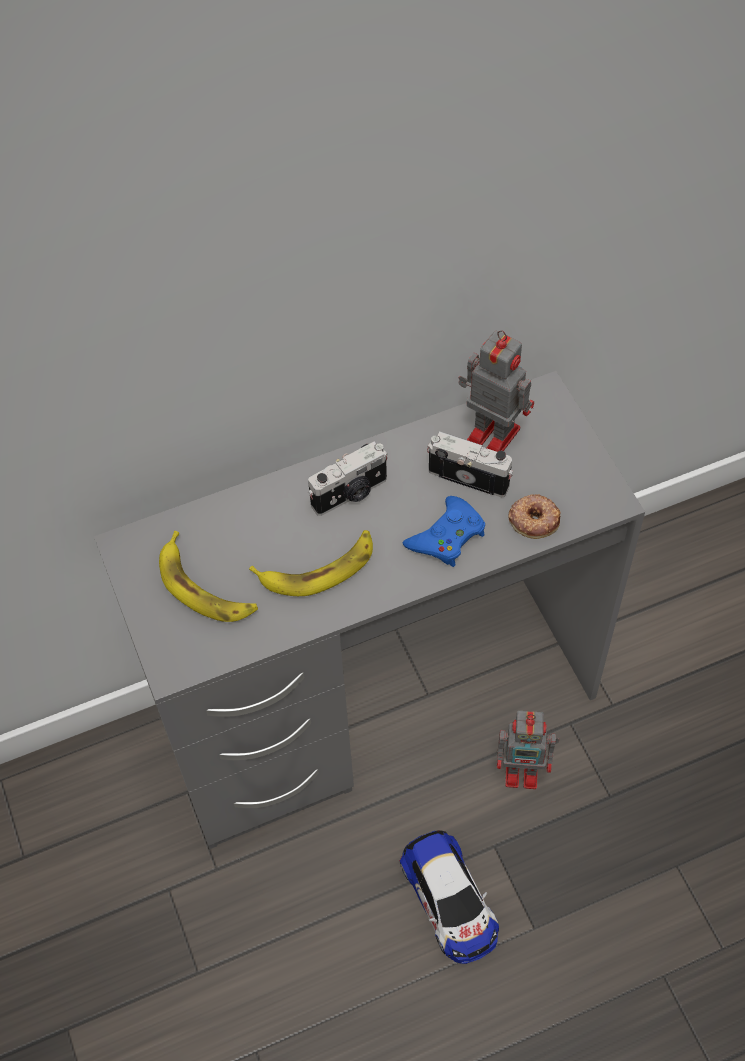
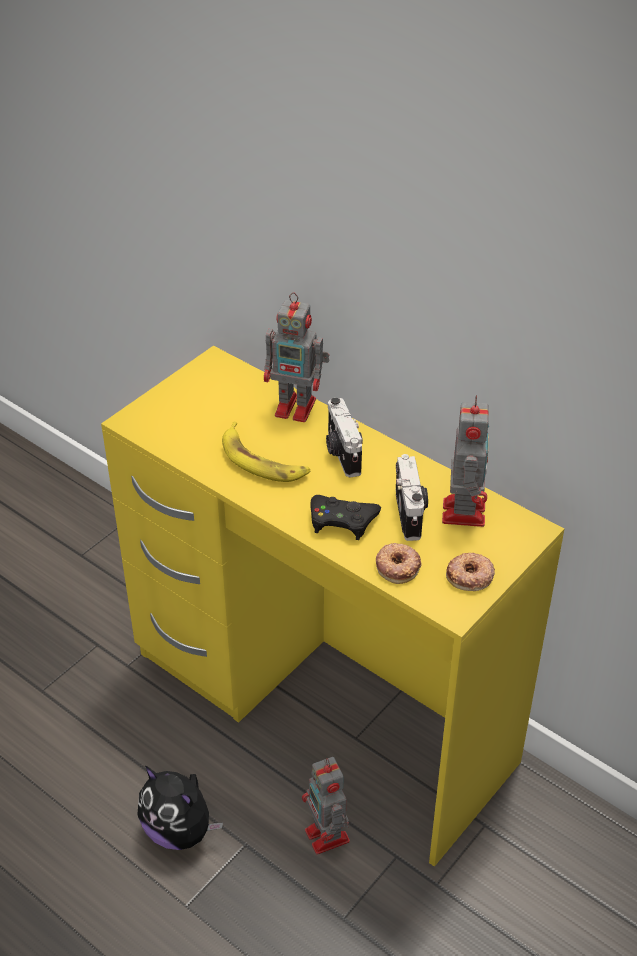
camera: 60 degrees right, 15 degrees down
(205, 587) = (207, 411): banana -> none
(256, 502) = (297, 408): none -> toy robot
(351, 494) = (341, 453): camera -> camera turned 45 degrees clockwise
(378, 705) = (323, 707): grey desk -> yellow desk
(447, 536) = (342, 520): blue game controller -> black game controller
(449, 900) = (180, 830): toy car -> plush toy
(577, 469) = (470, 576): none -> donut

